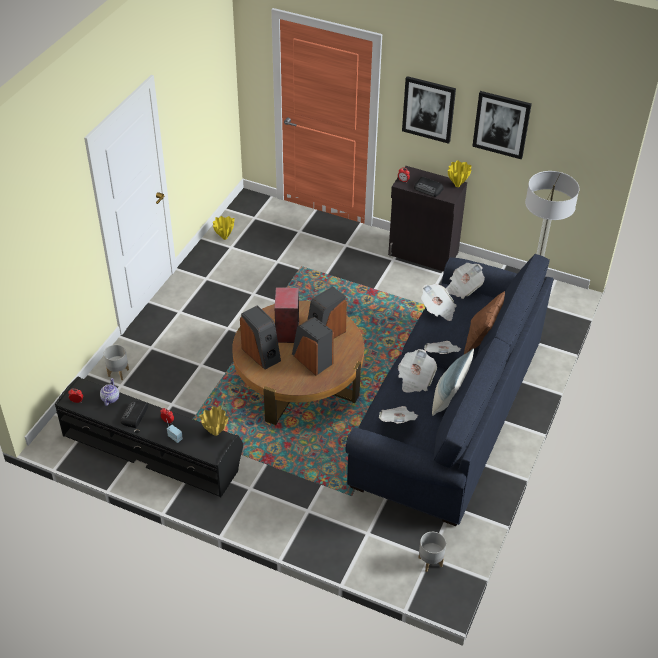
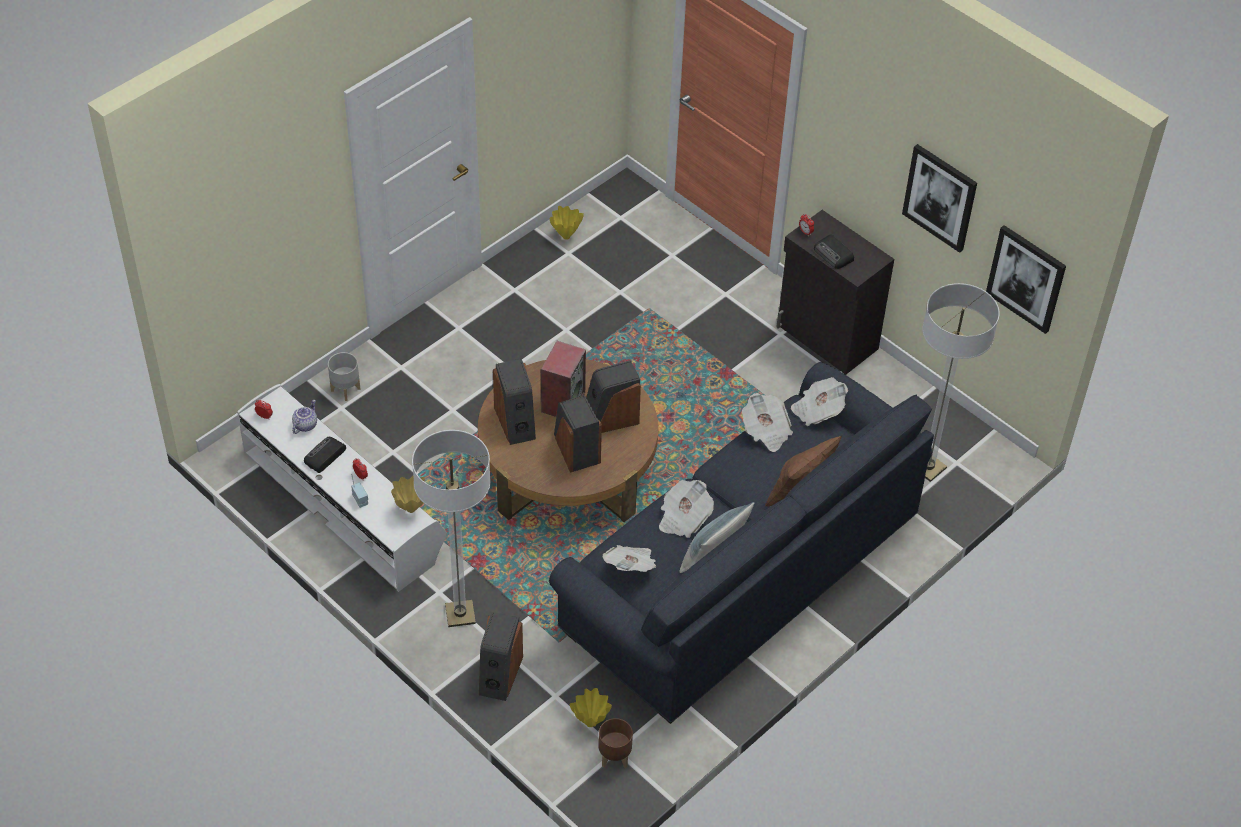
camera: 20 degrees right, 5 degrees up
(152, 448) = (344, 502): black tv stand -> white tv stand
(273, 499) = (460, 614): none -> floor lamp
(321, 531) = (499, 675): none -> speaker
(428, 109) = (855, 145): picture -> picture (1026, 278)
(430, 562) = (614, 757): grey planter -> brown planter
(441, 354) = (736, 494): newspaper -> none
(458, 185) = (878, 260): yellow vase -> yellow vase (591, 723)

